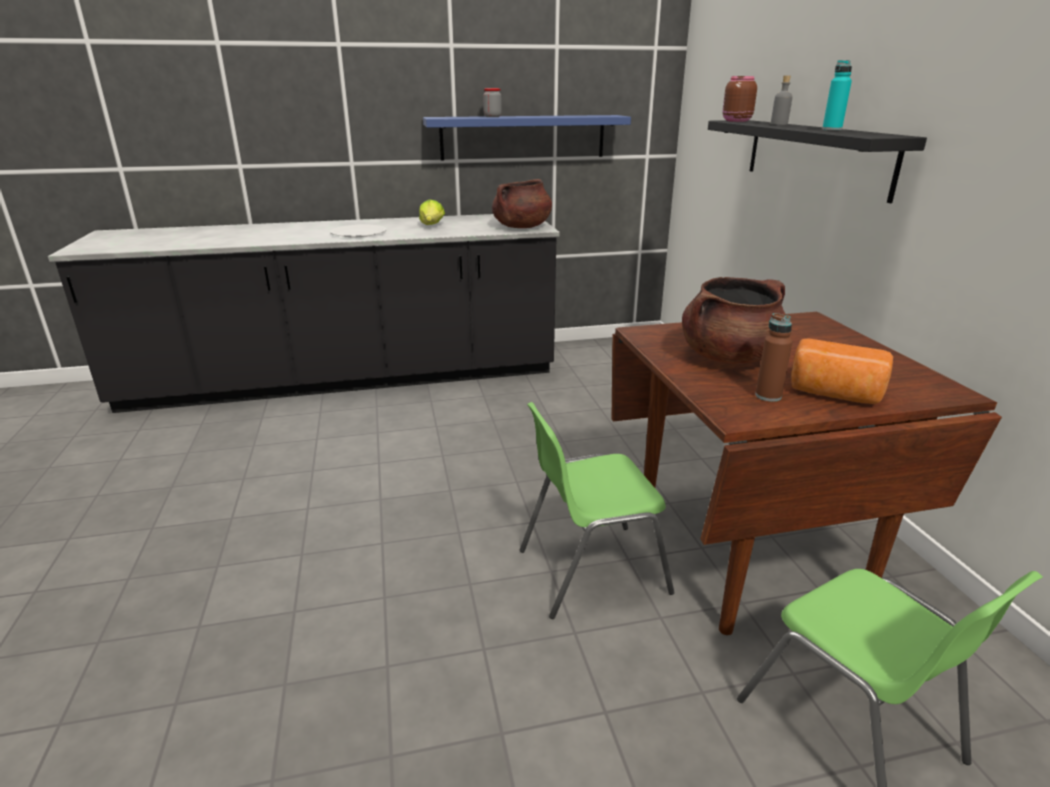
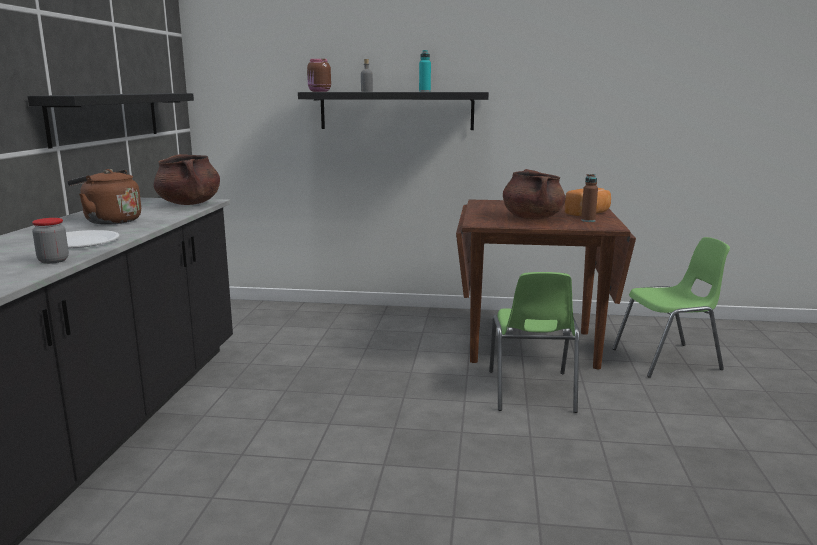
camera: 70 degrees left, 10 degrees down
(432, 225) = (110, 221): lettuce -> brown kettle
(492, 116) = (102, 94): jar -> jar (53, 260)
(523, 137) = (106, 117): blue shelf -> black shelf

